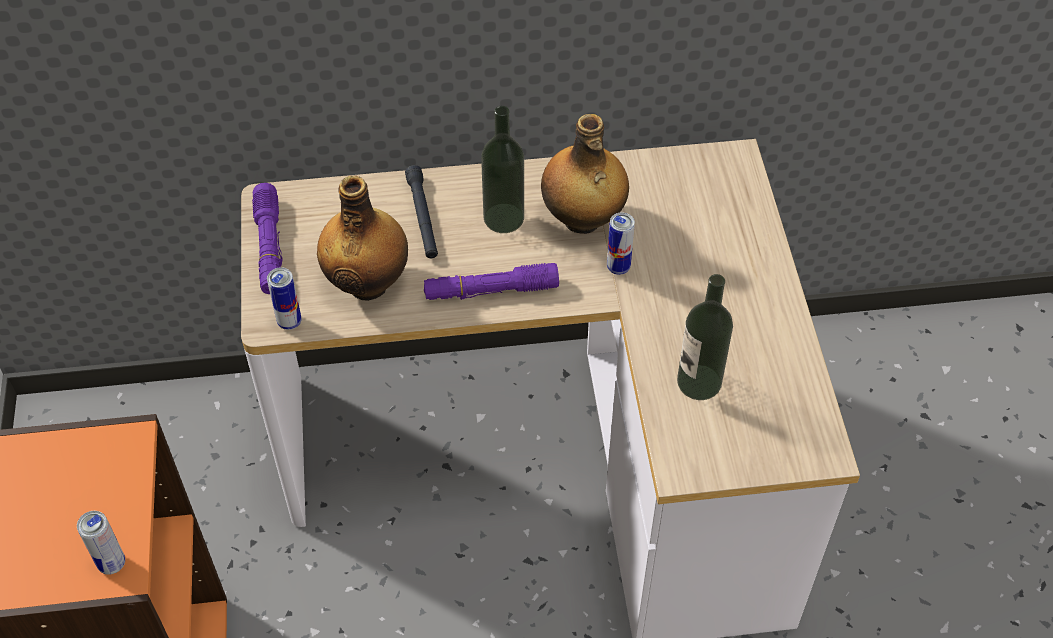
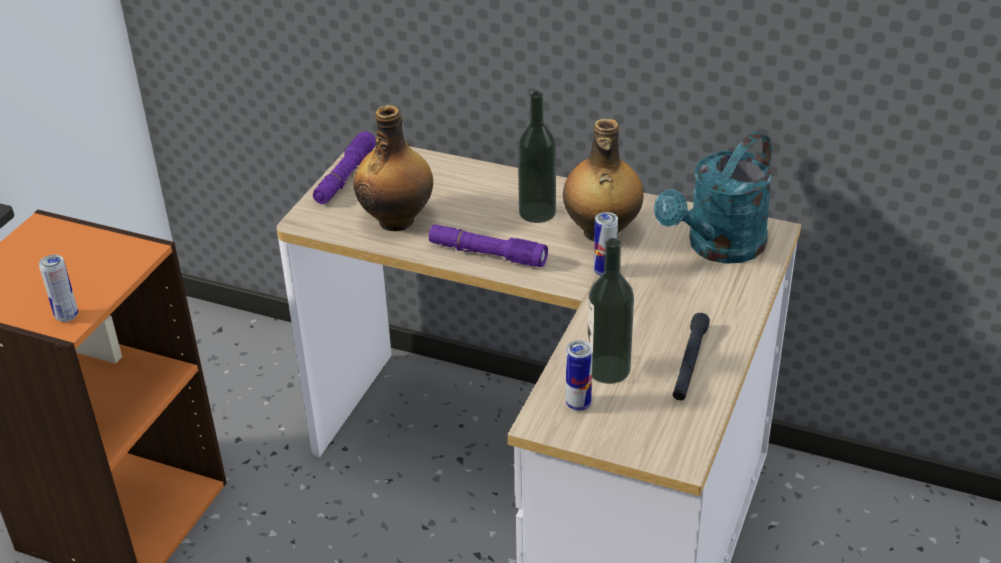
camera: 30 degrees right, 15 degrees down
(289, 322) = (319, 225): can -> can (578, 404)
(422, 218) = (473, 193): black flashlight -> black flashlight (689, 363)
(702, 197) = (718, 248): none -> turquoise watering can

